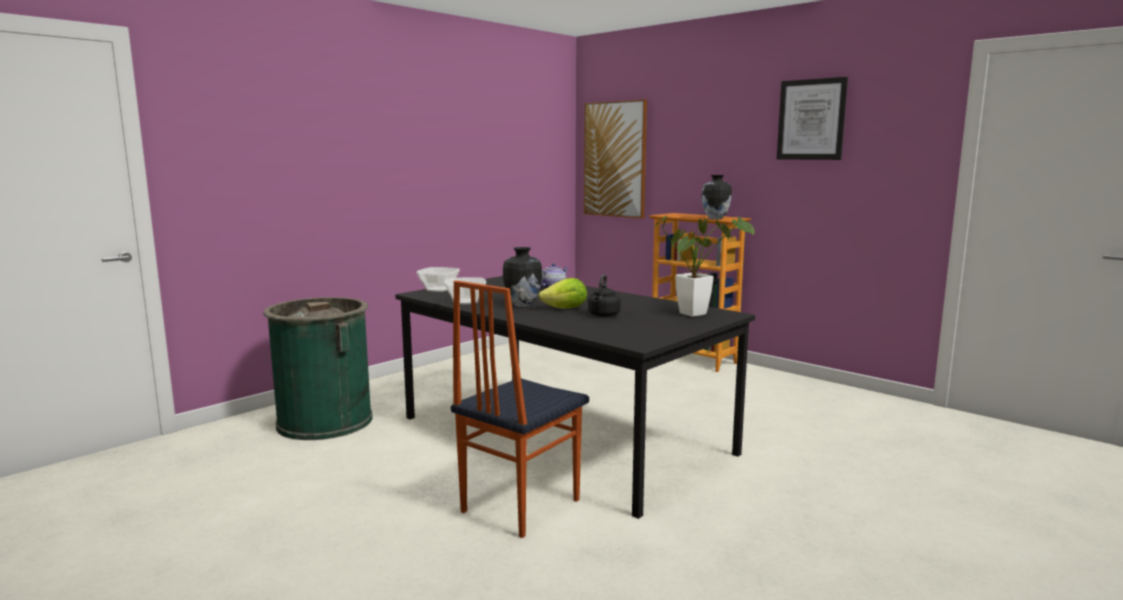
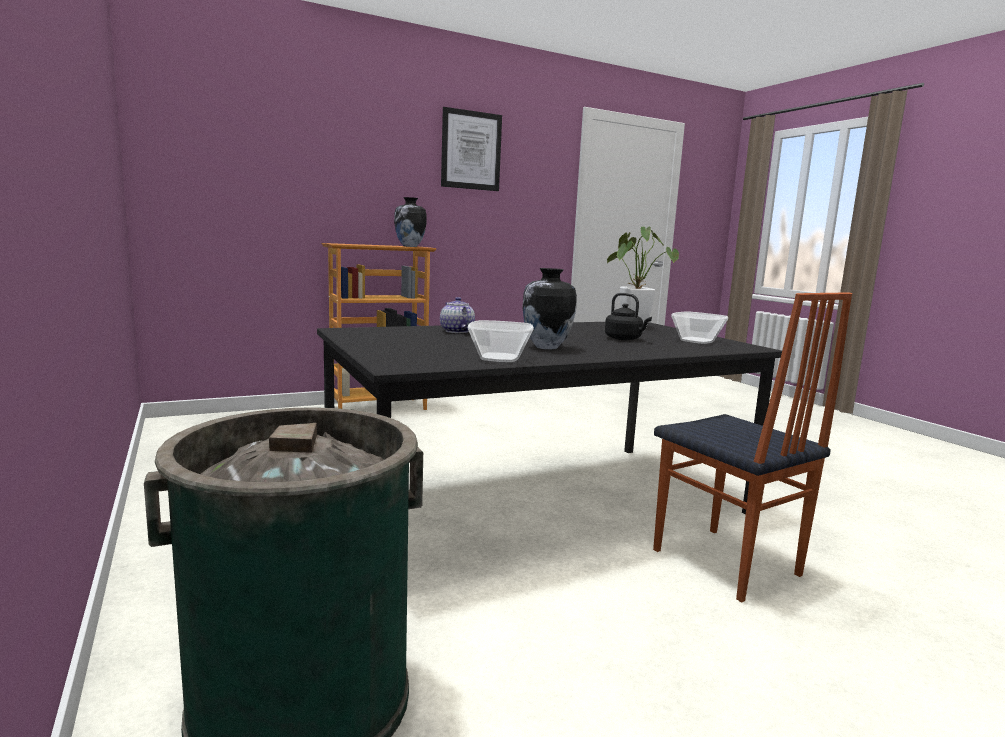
camera: 70 degrees left, 0 degrees up
(438, 289) = (380, 357): bowl -> bowl (696, 341)
(565, 309) = (582, 341): lettuce -> none
(615, 159) = (212, 169): picture -> none

